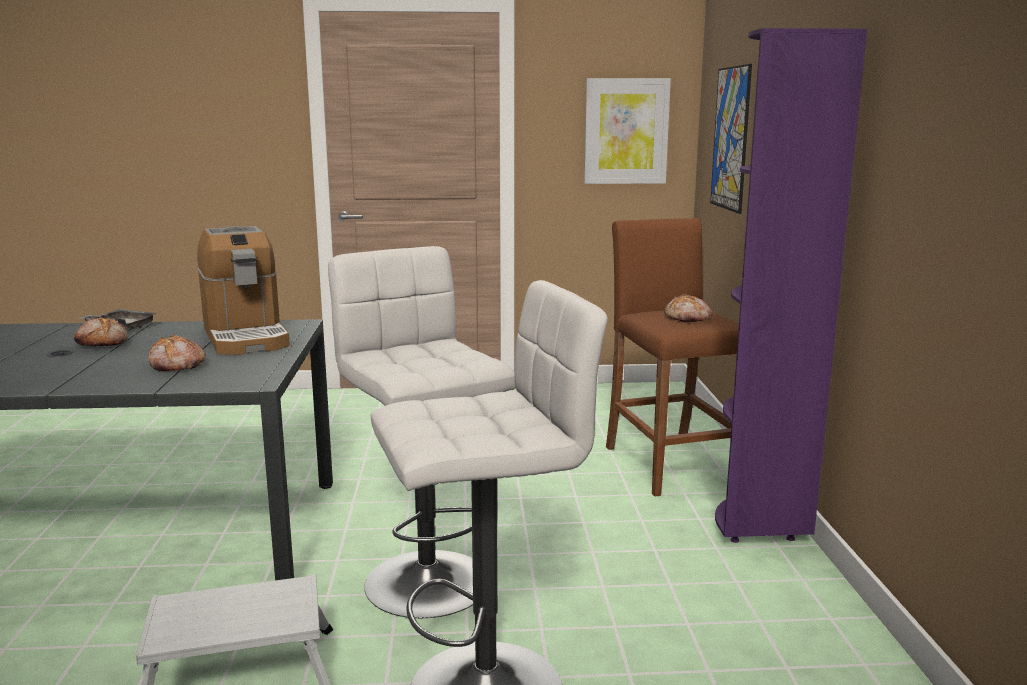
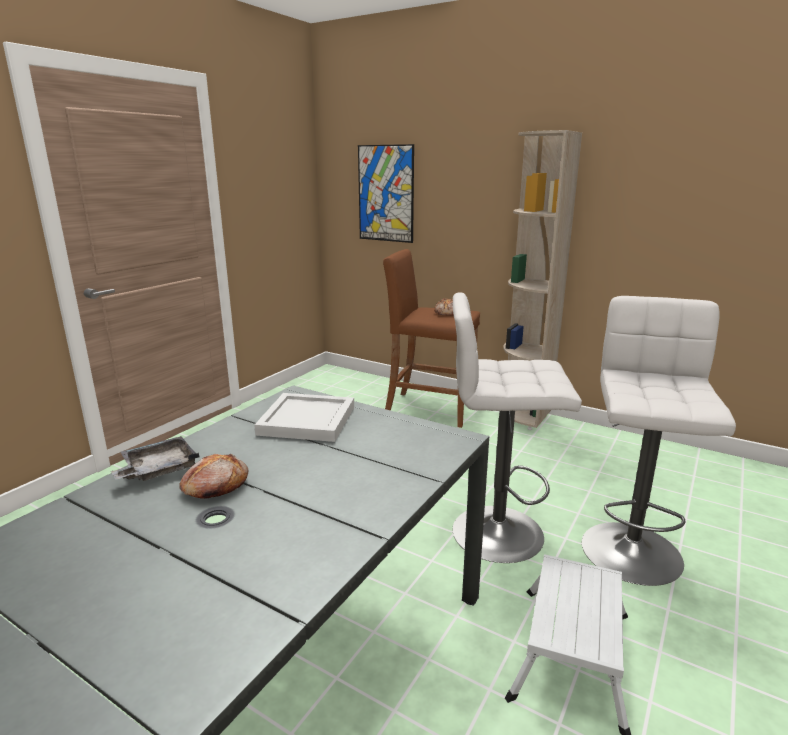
camera: 55 degrees left, 5 degrees up
(177, 365) = (364, 461): bread -> none
(245, 337) = (306, 420): coffee machine -> white tray
(626, 131) = (284, 191): picture -> none
(757, 527) = (522, 419): purple bookcase -> beige bookcase

